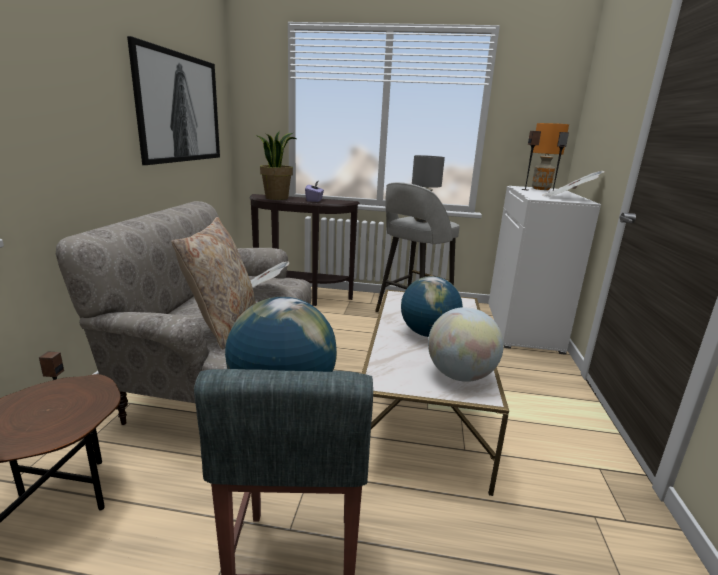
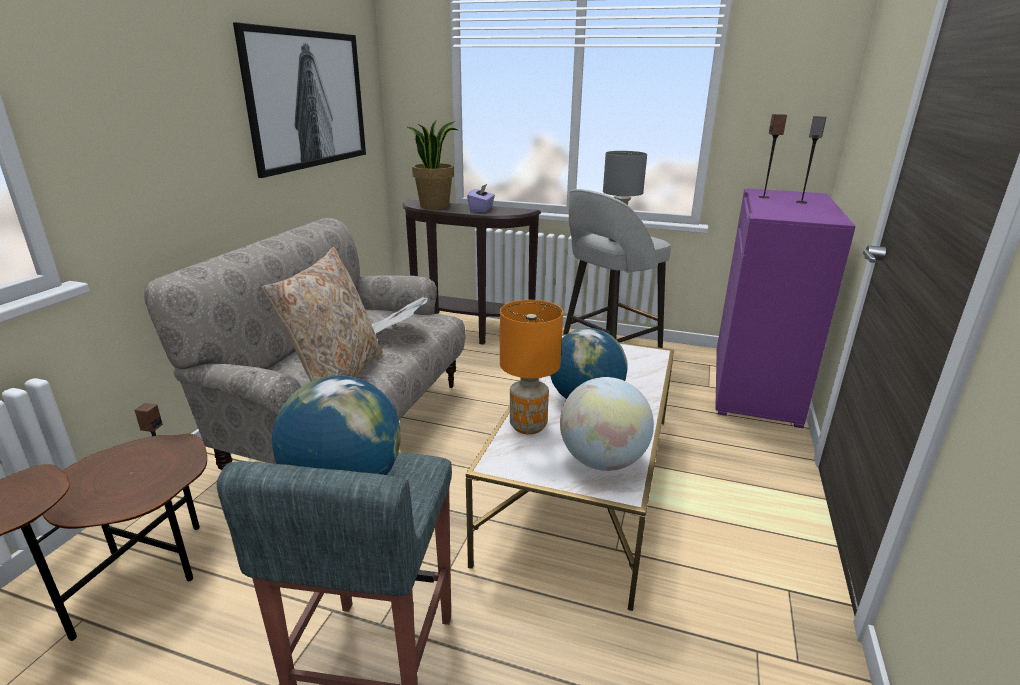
camera: 10 degrees right, 5 degrees up
(524, 327) = (756, 386): white cabinet -> purple cabinet
(541, 189) = (790, 195): orange table lamp -> orange table lamp (529, 426)
(568, 198) = (814, 214): newspaper -> none

